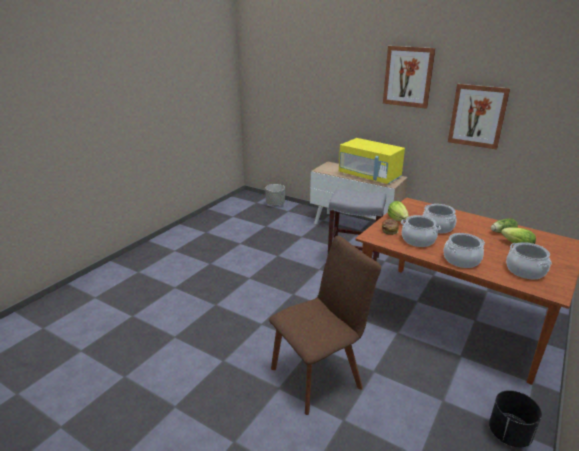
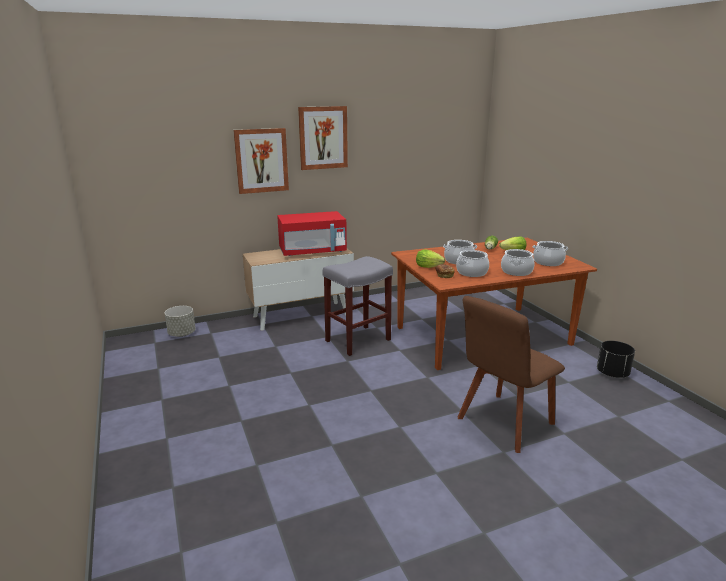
camera: 55 degrees left, 5 degrees down
(319, 375) = (503, 423): brown chair -> brown chair turned 135 degrees counterclockwise
(369, 176) = (312, 252): yellow microwave -> red microwave
(477, 116) = (391, 166): picture -> picture (261, 160)

